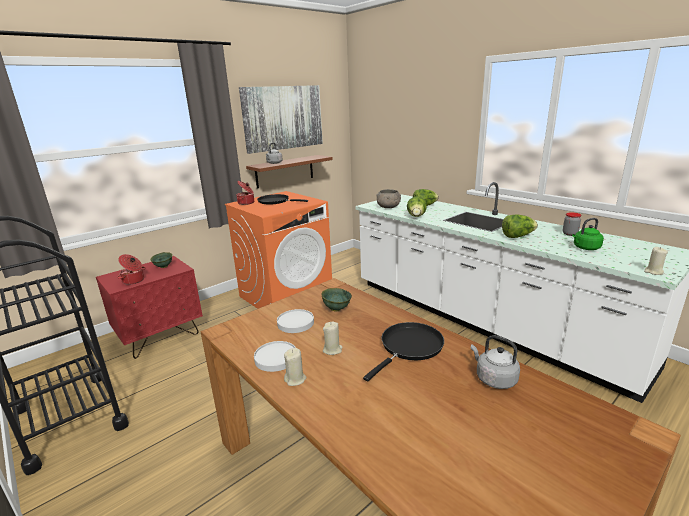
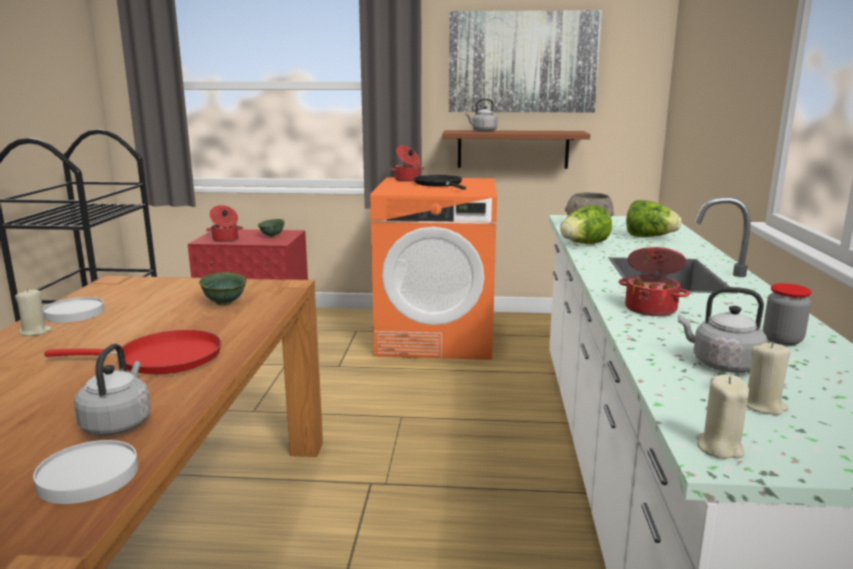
camera: 45 degrees right, 5 degrees down
(296, 323) = (165, 298): white plate -> white plate (88, 476)
(332, 350) = (116, 328): beige candle -> beige candle (763, 406)
(409, 347) = (162, 358): black frying pan -> red frying pan
(517, 236) = (651, 308): lettuce -> cooking pot
(585, 248) = (722, 365): green kettle -> grey kettle

